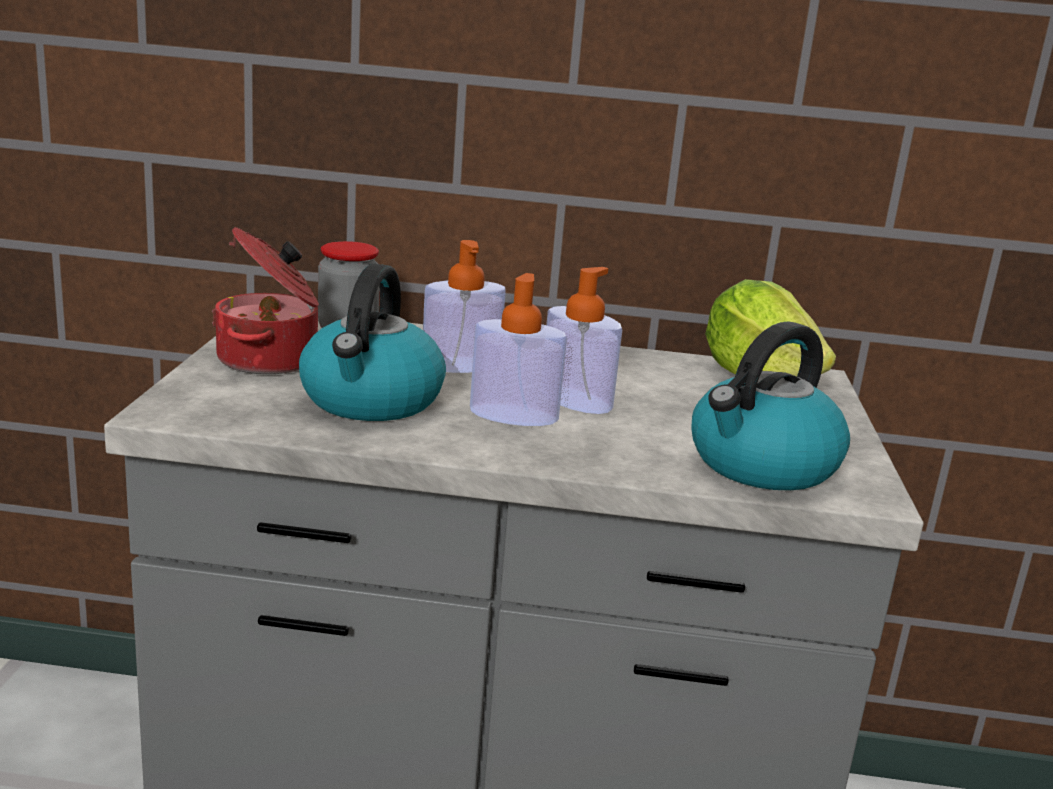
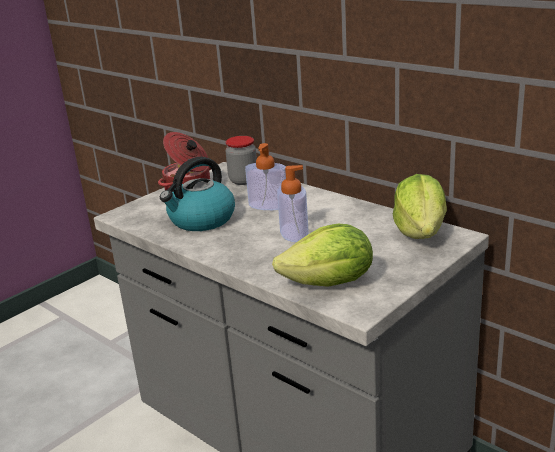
camera: 40 degrees right, 5 degrees up
(513, 415) = (252, 236): soap dispenser -> none
(762, 465) = (330, 284): kettle -> lettuce

